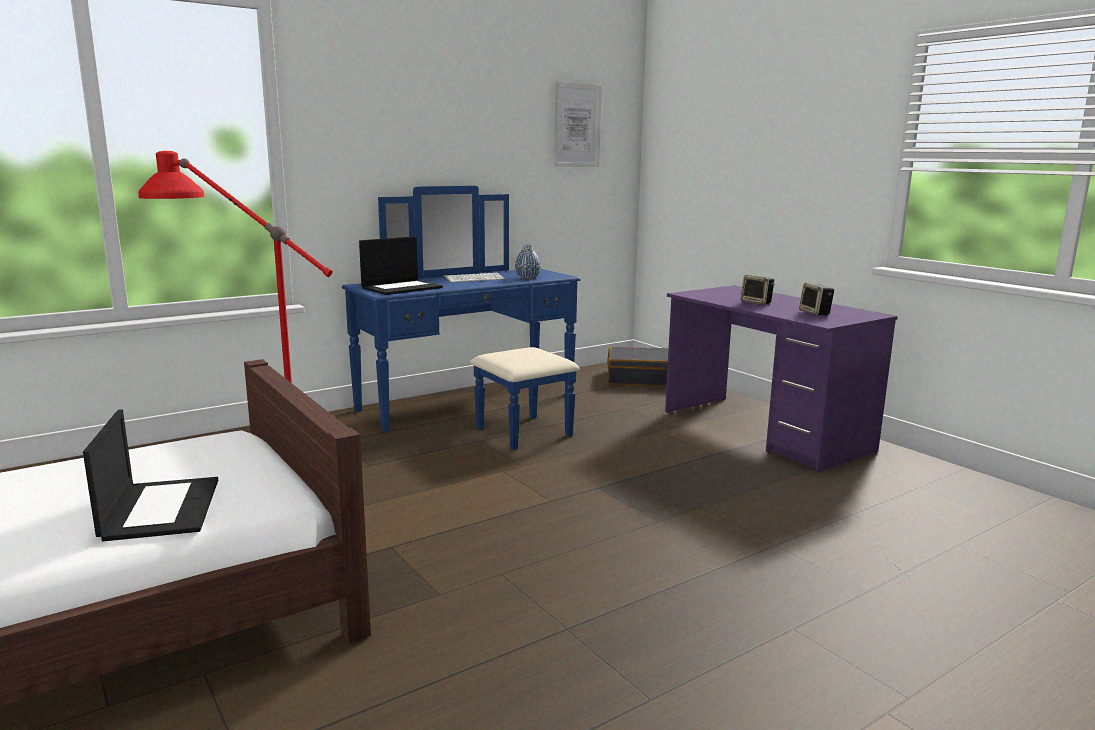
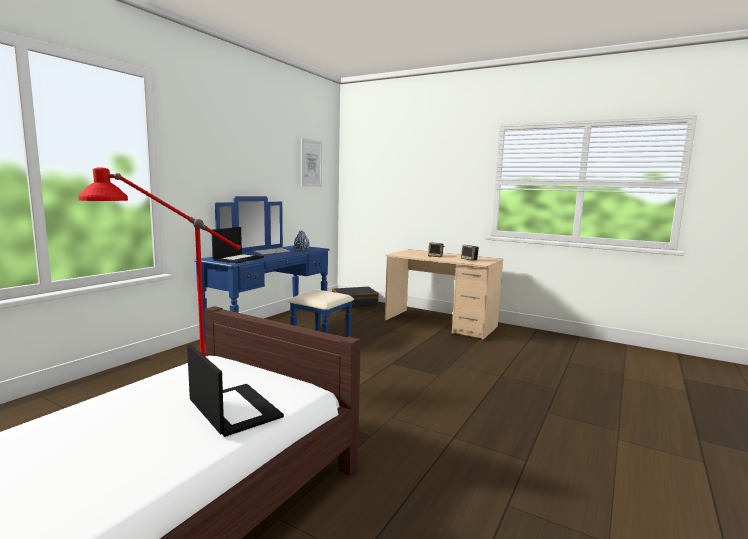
camera: 25 degrees left, 5 degrees down
(764, 431) = (440, 324): purple desk -> beige desk

